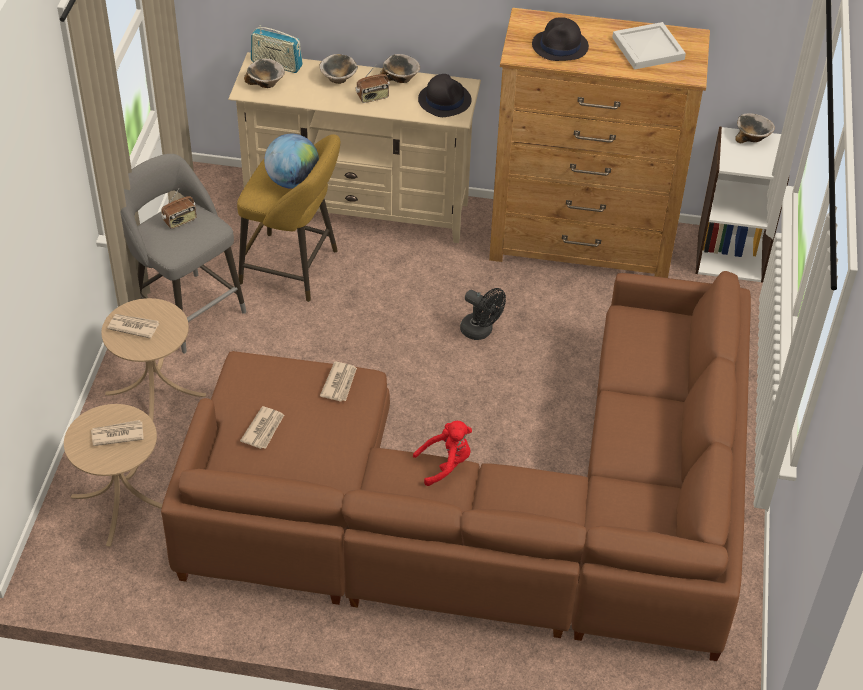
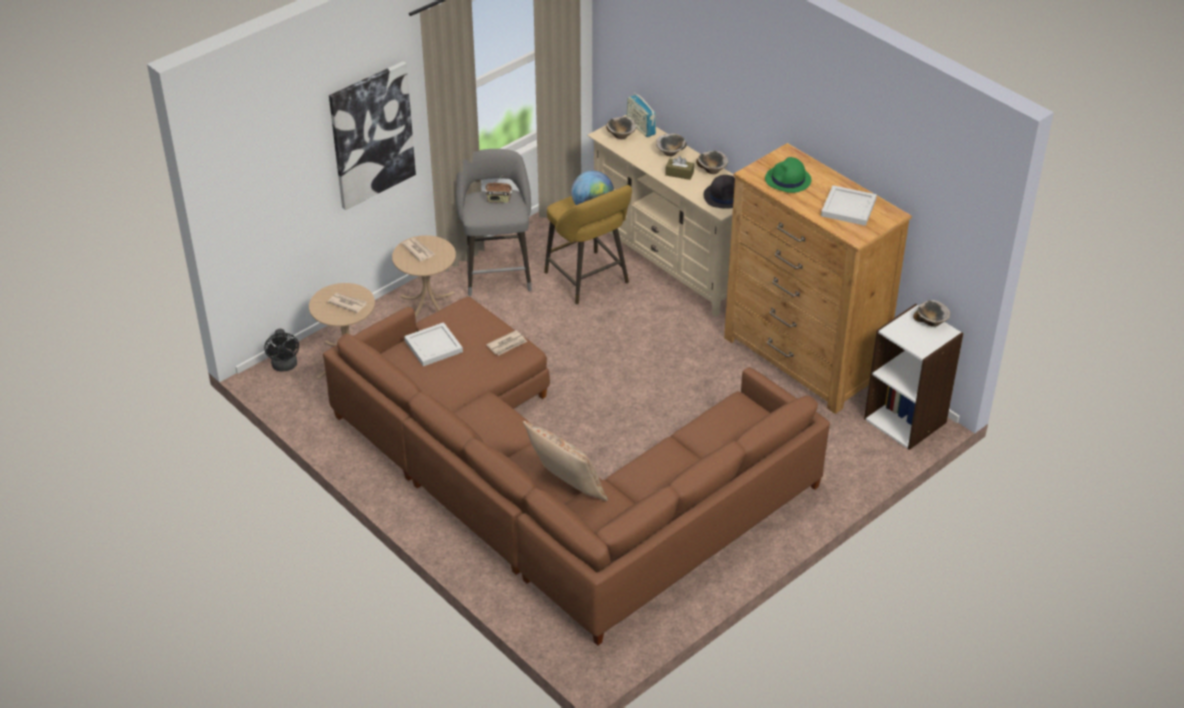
camera: 40 degrees right, 5 degrees down
(46, 205) = (372, 135): none -> picture
(264, 429) = (434, 345): newspaper -> white tray
(373, 97) = (679, 173): radio -> brown tissue box
(445, 464) = (518, 422): red plush toy -> none
(481, 331) = (668, 378): black fan -> black fan (285, 366)
(560, 46) = (788, 180): black hat -> green hat
(573, 509) = (566, 488): none -> beige pillow

